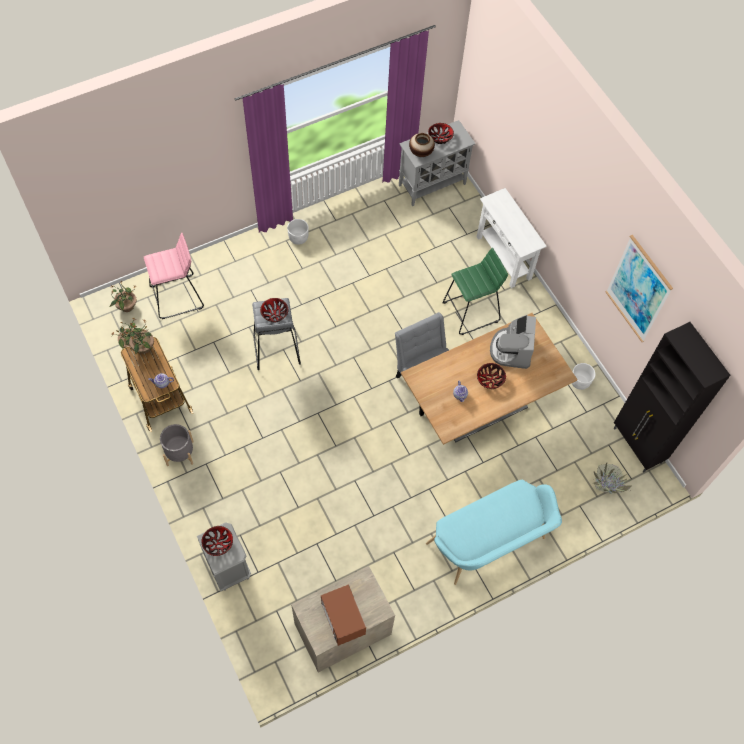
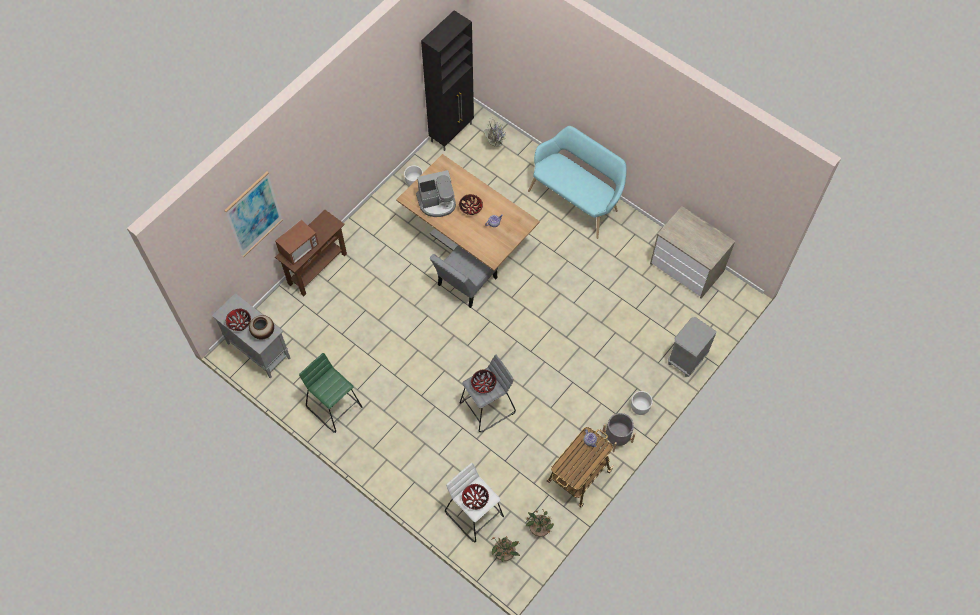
camera: 110 degrees left, 0 degrees up
(143, 348) = (566, 472): potted plant -> none
(177, 297) = (474, 513): pink stool -> white stool
(218, 543) = (693, 339): bowl -> bowl (475, 499)
(298, 238) = (366, 439): white planter -> white planter (640, 407)
(342, 619) = (702, 235): microwave -> microwave (299, 249)
(471, 312) = (383, 274): green stool -> green stool (334, 406)
(503, 257) = (317, 269): white console table -> brown console table
(638, 289) = (385, 96): picture -> picture (254, 214)

